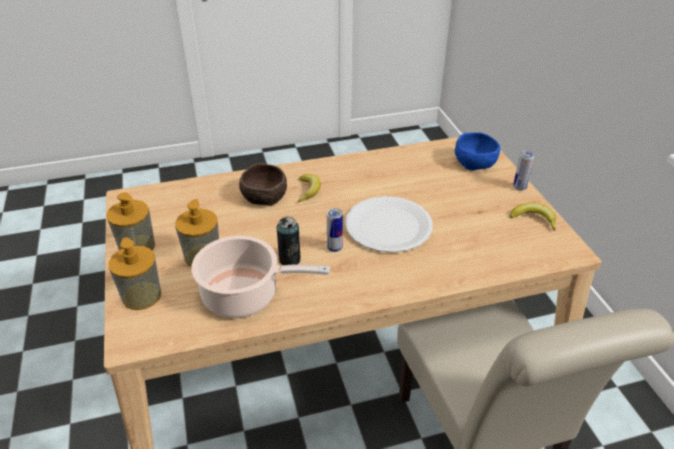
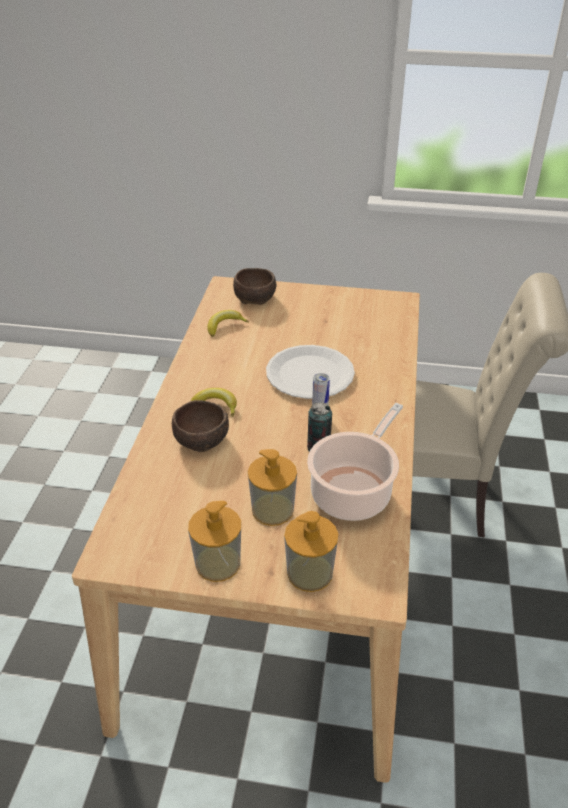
camera: 65 degrees left, 0 degrees up
(476, 163) = (256, 297): blue bowl -> brown bowl
(519, 187) = (308, 290): can -> none
(534, 219) = (353, 300): banana -> banana (224, 326)

